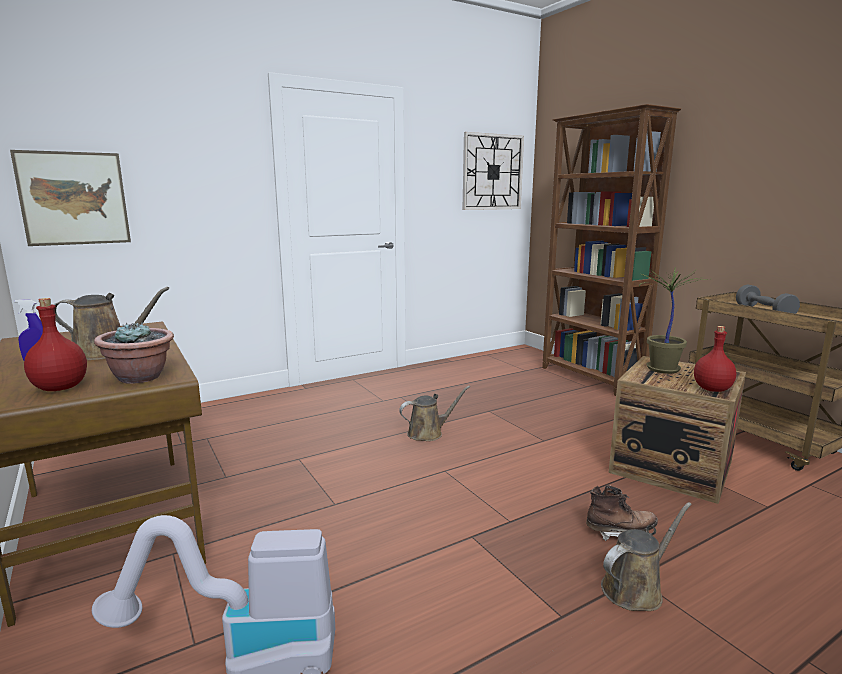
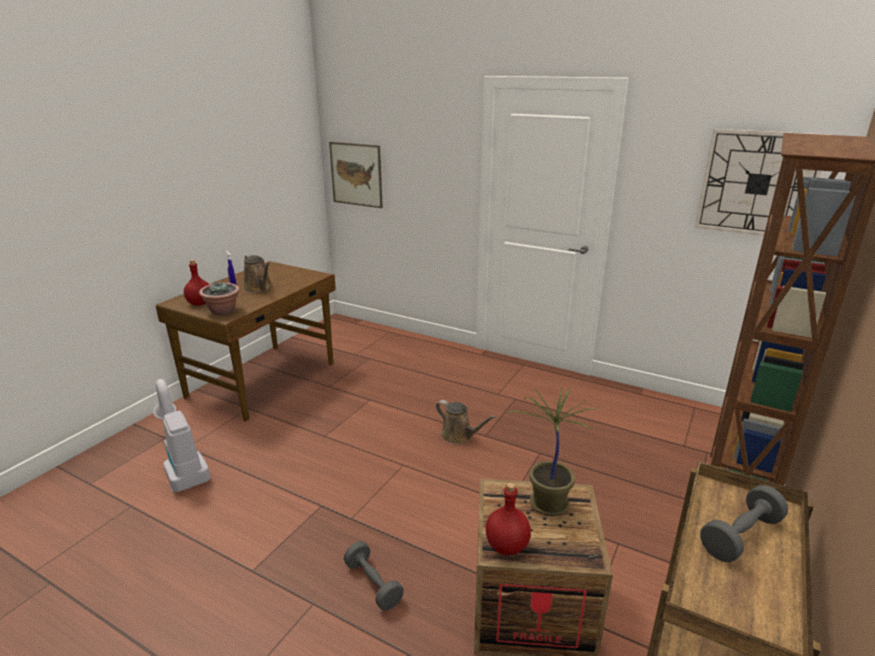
camera: 60 degrees right, 10 degrees up
(620, 532) = (373, 584): brown boot -> grey dumbbell
(635, 588) = (298, 605): brown watering can -> none

